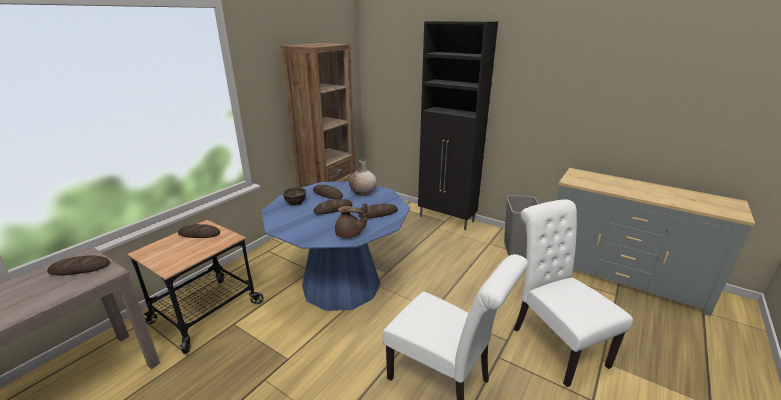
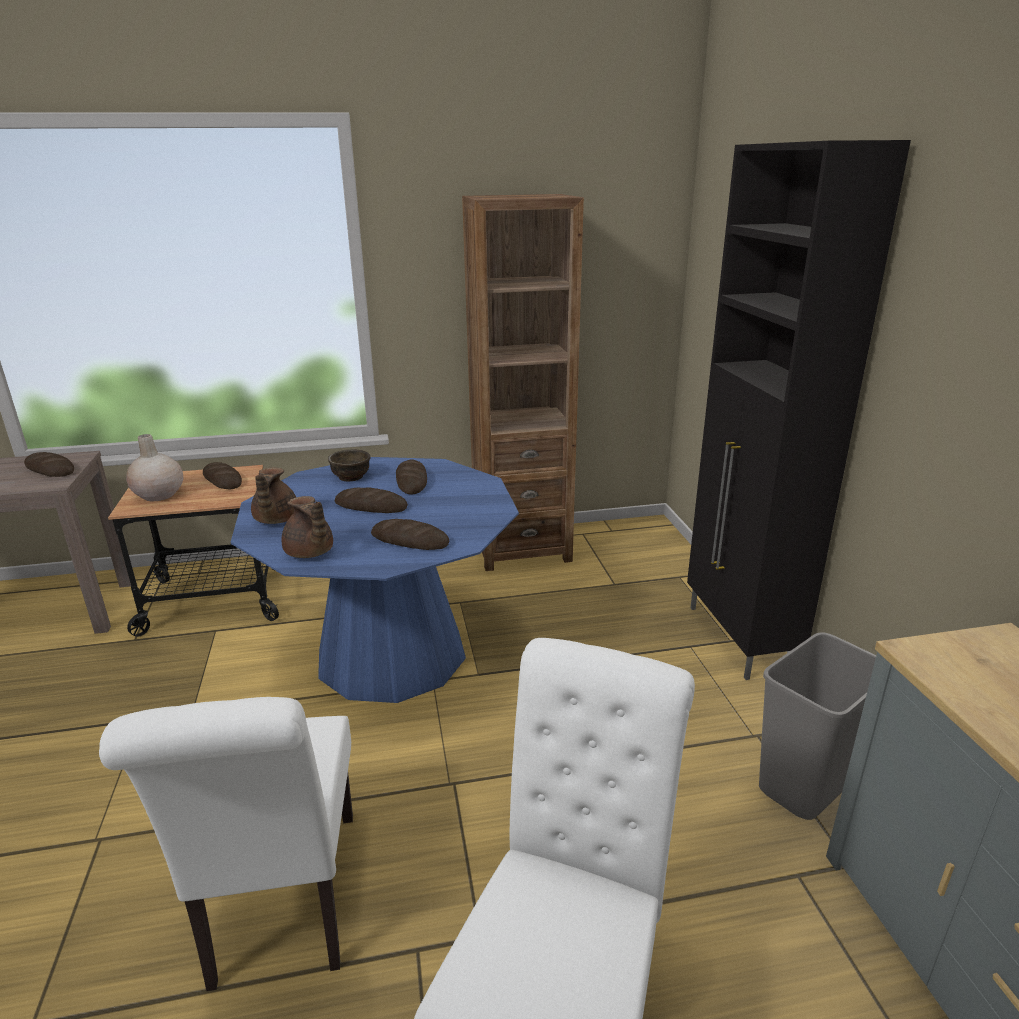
camera: 45 degrees right, 0 degrees up
(302, 231) = (275, 520): none -> brown teapot
(363, 192) = (463, 497): beige vase -> beige vase (159, 495)

